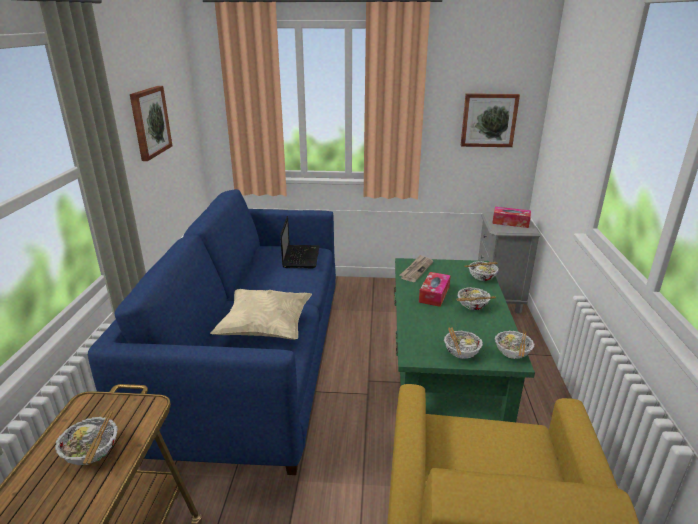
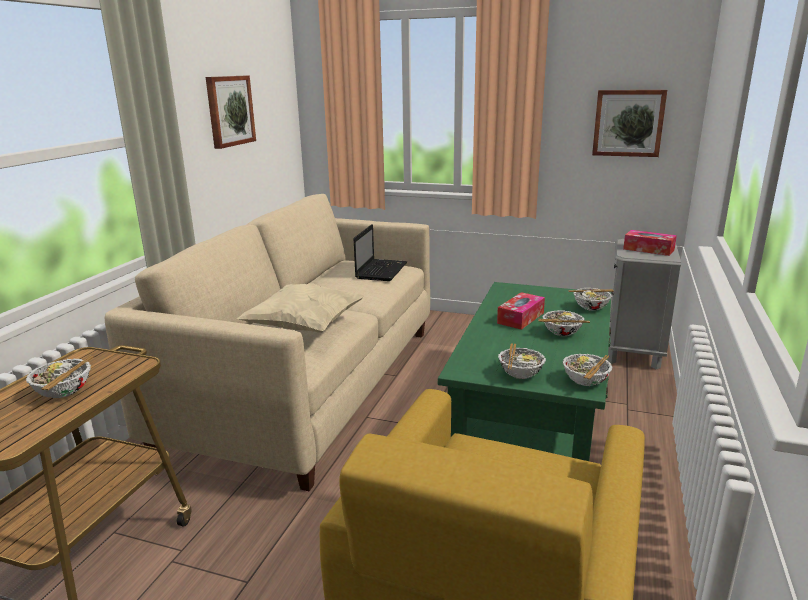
camera: 15 degrees right, 5 degrees down
(253, 365) = (310, 384): blue sofa -> beige sofa
(416, 270) = (513, 294): newspaper -> none

